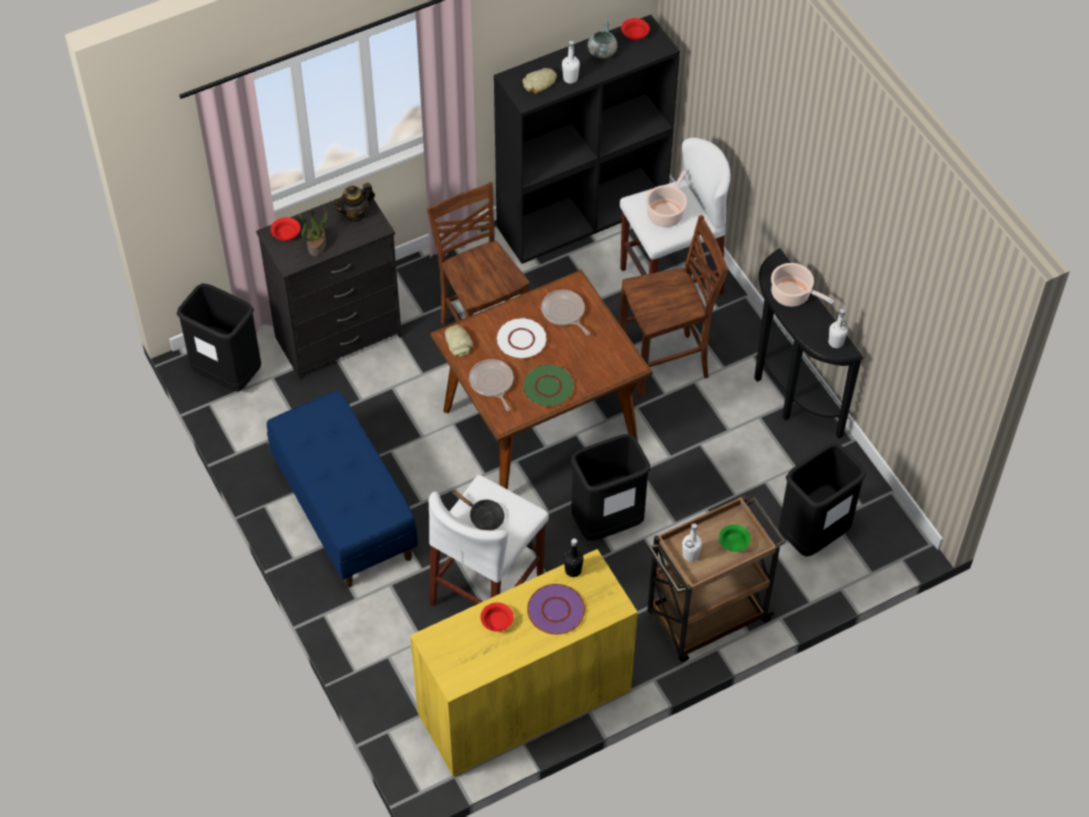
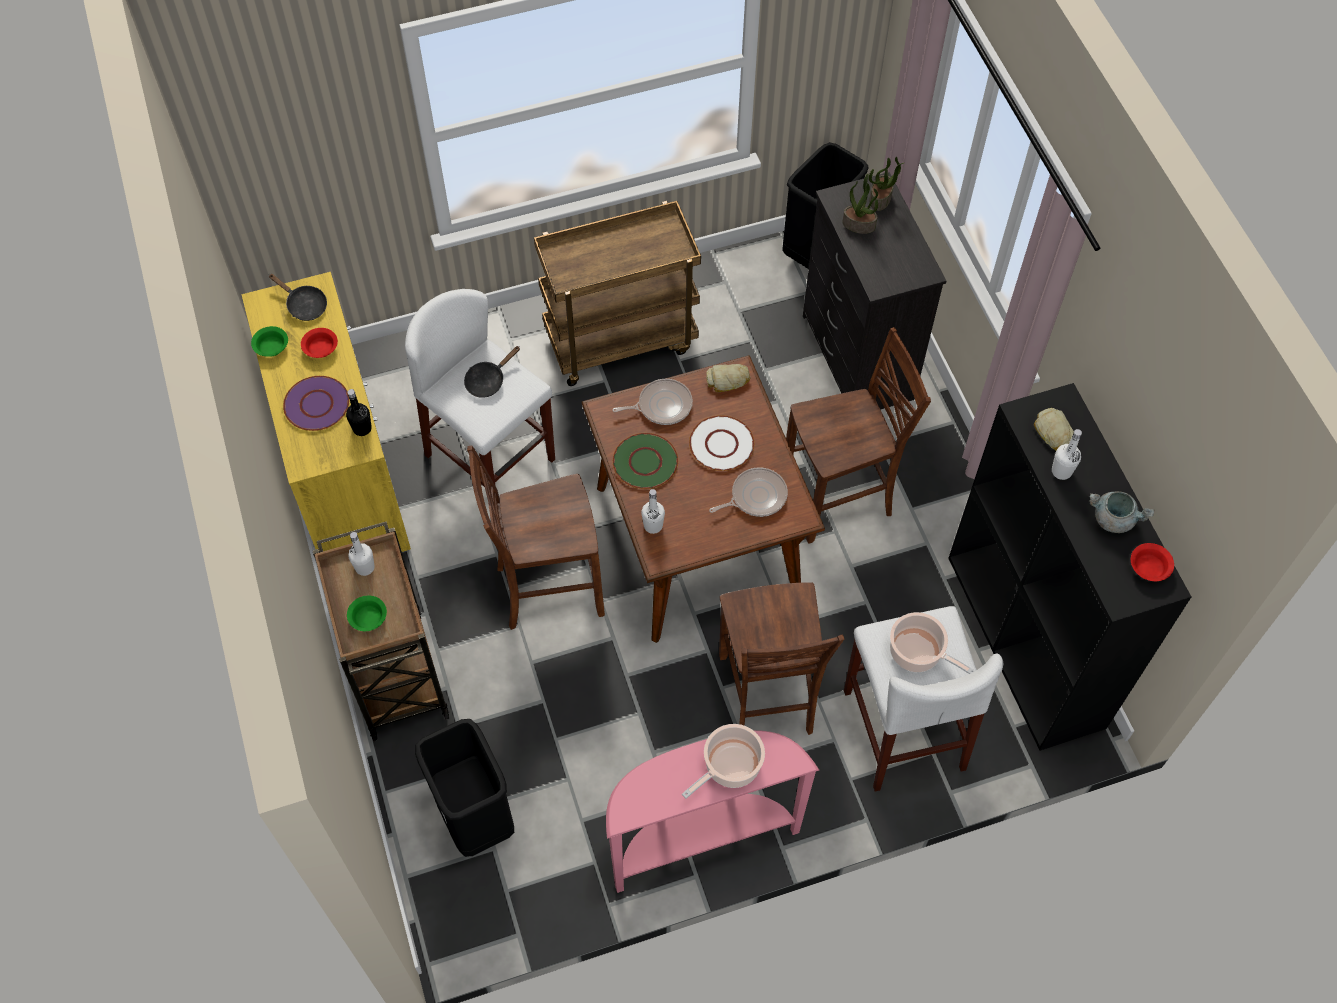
camera: 100 degrees right, 5 degrees up
(286, 233) = (880, 198): red bowl -> potted plant
(343, 511) = (621, 339): blue bench -> brown cart
(355, 214) = (903, 265): teapot -> none
(452, 646) = (304, 305): none -> black frying pan
(502, 660) = (272, 347): none -> green bowl
(606, 524) = (547, 589): black trash can -> brown chair
(788, 392) = (700, 839): black console table -> pink console table
(835, 342) = (638, 805): white bottle -> white bottle (653, 525)

